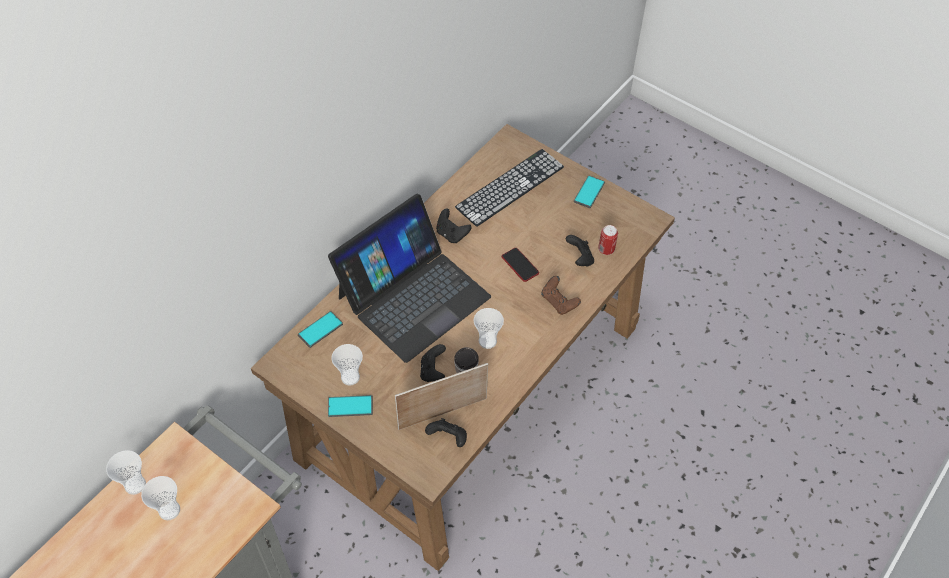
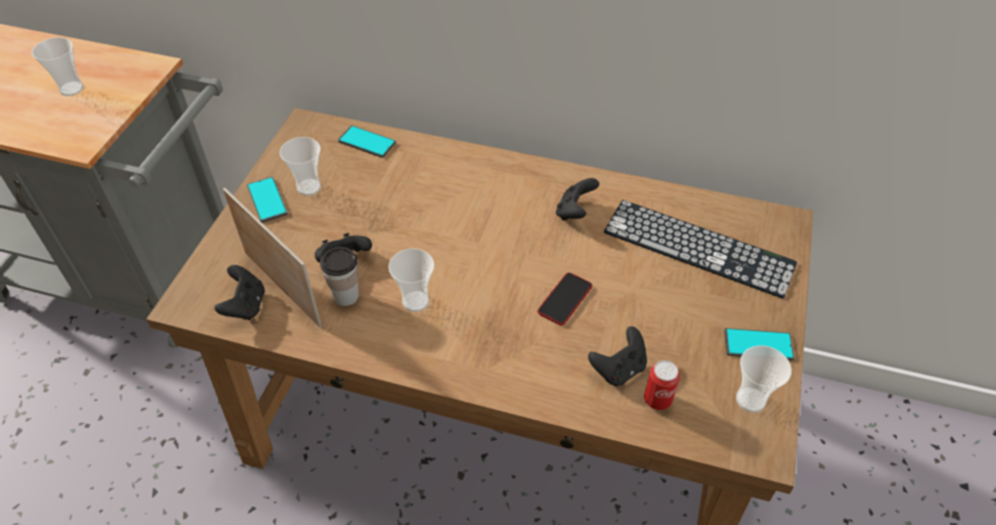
camera: 70 degrees right, 5 degrees down
(135, 485) = (99, 58): cup -> cup (750, 399)
(413, 296) = (454, 205): laptop -> none
(559, 302) = (522, 365): brown game controller -> none

